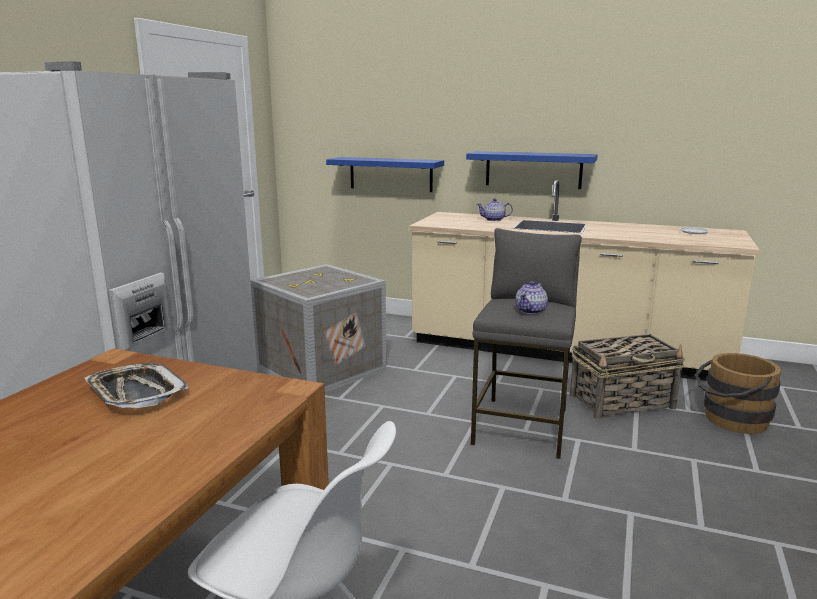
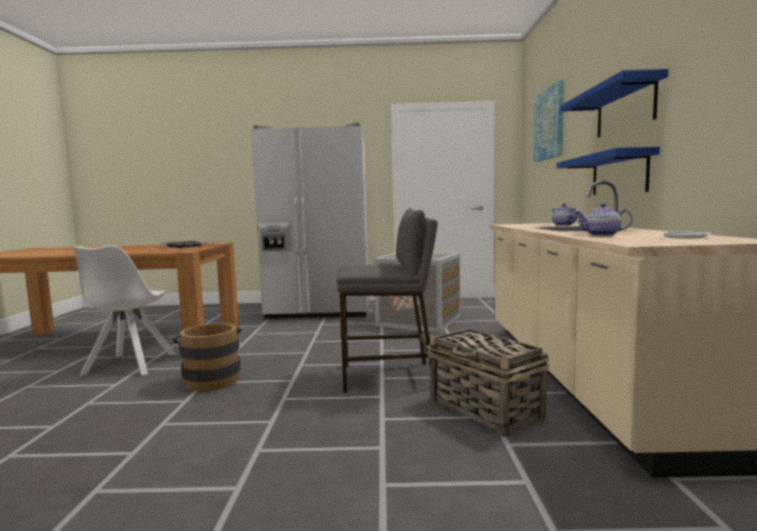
camera: 70 degrees right, 10 degrees down
(370, 92) = (549, 124): none -> picture
(390, 174) = (555, 191): blue shelf -> blue shelf (625, 109)
(531, 311) = (367, 267): teapot -> teapot (602, 235)
(730, 420) = (512, 472): brown bucket -> brown bucket (211, 379)

